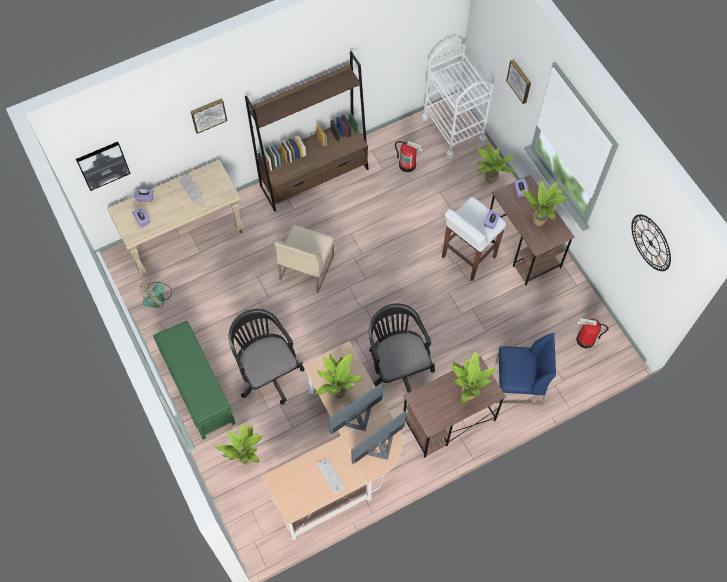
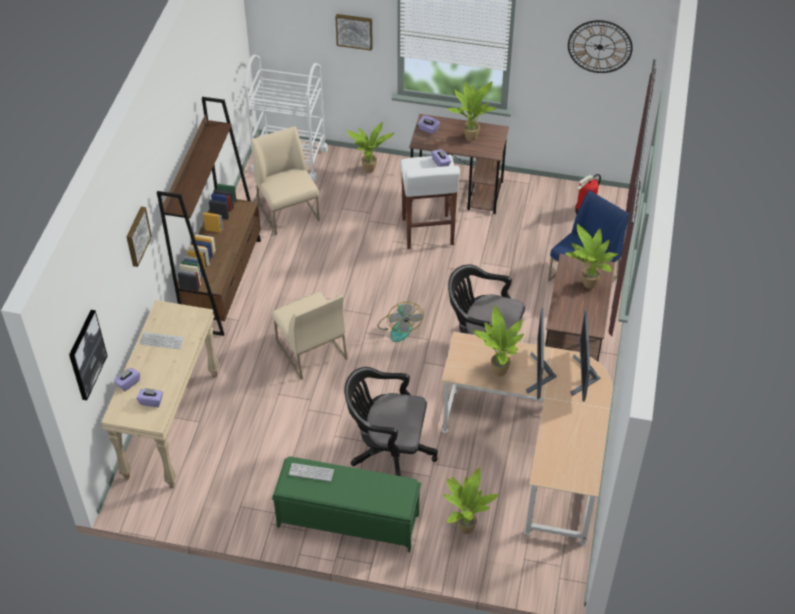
camera: 50 degrees left, 15 degrees down
(158, 297) = (210, 490): fan -> fan (399, 327)
(330, 476) = (578, 430): keyboard -> keyboard (311, 472)
(407, 165) = (288, 211): fire extinguisher -> beige chair

